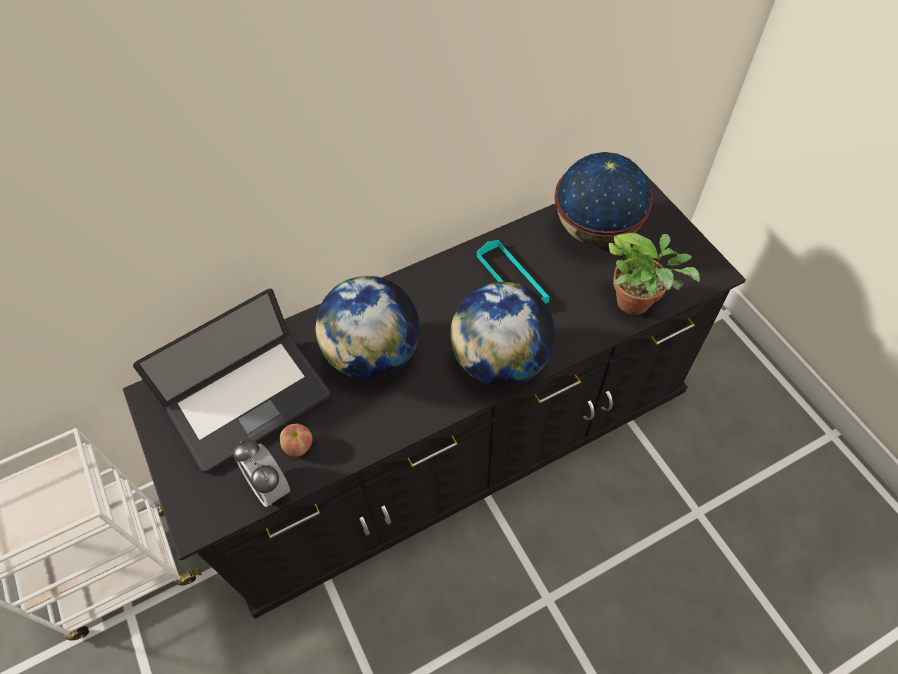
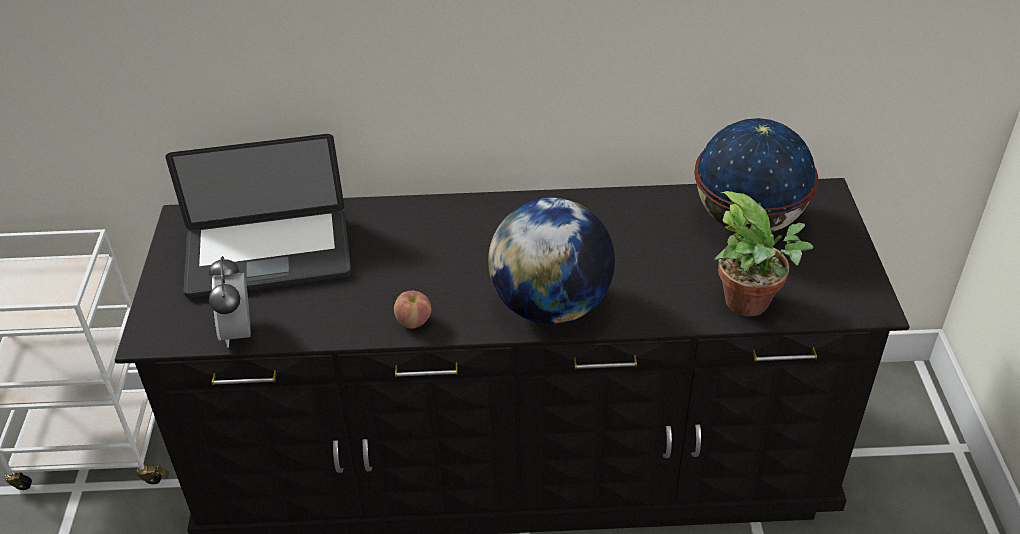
camera: 25 degrees right, 15 degrees down
(298, 446) = (289, 308): apple -> apple (413, 321)
(373, 354) = (418, 255): globe -> none
(512, 278) = (616, 236): turquoise tray -> none

